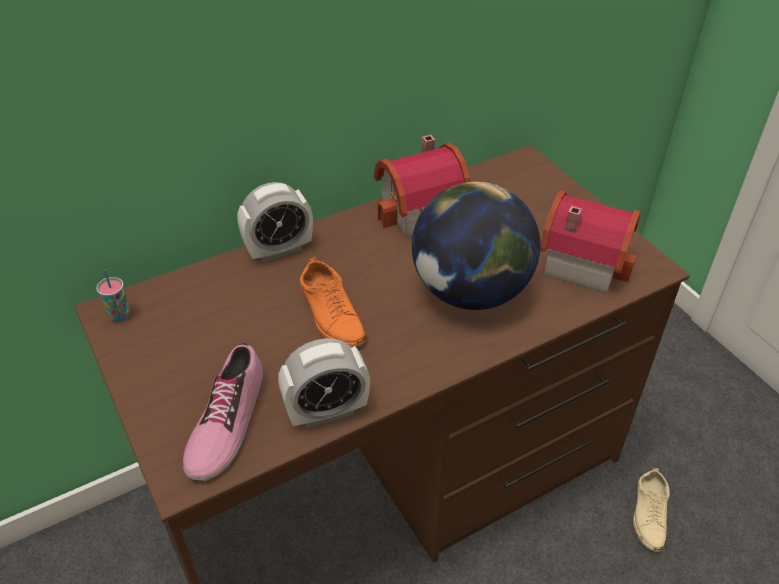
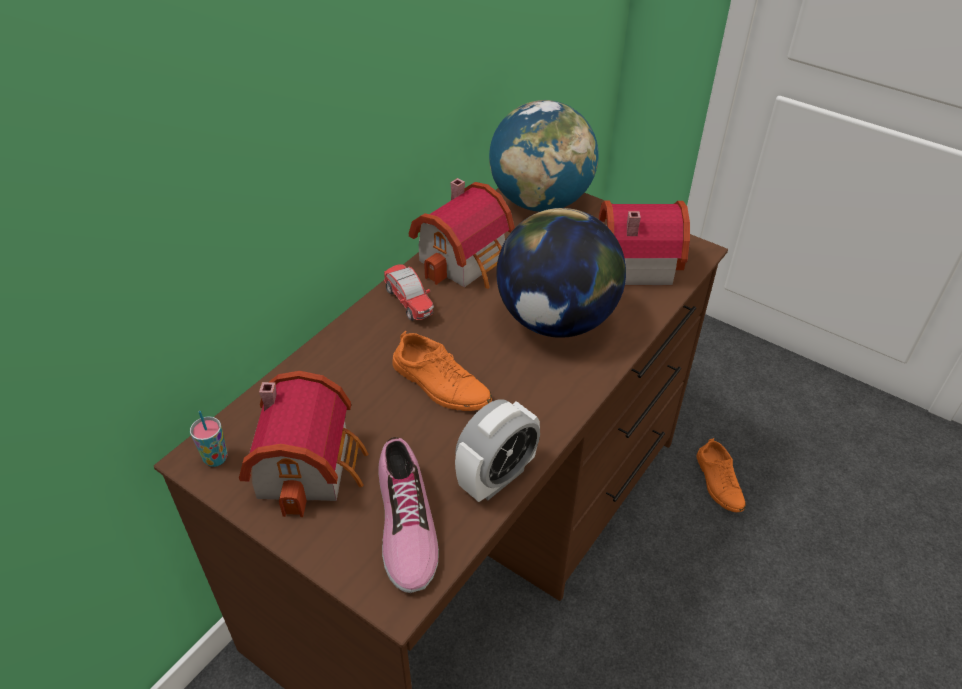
camera: 25 degrees left, 0 degrees up
(185, 346) = (311, 465): none -> toy house
(279, 250) = (345, 337): alarm clock -> none
(351, 236) = (409, 302): none -> toy car
(527, 180) = (540, 202): none -> globe
(649, 514) = (718, 482): beige shoe -> orange shoe

